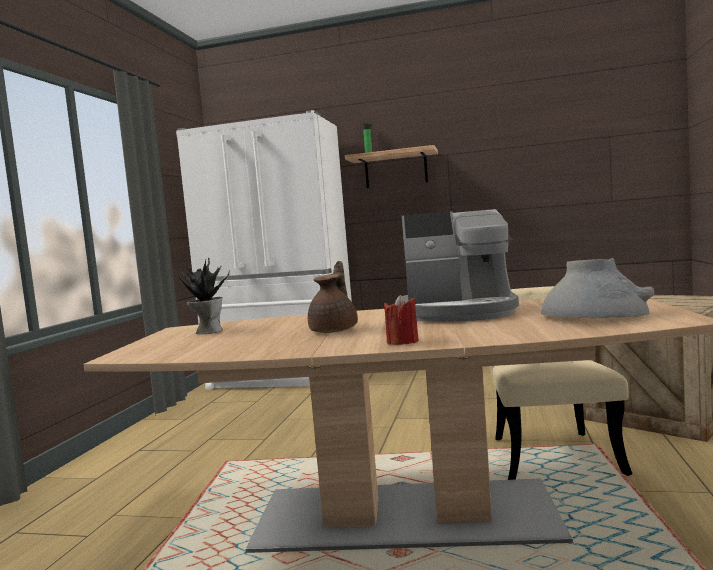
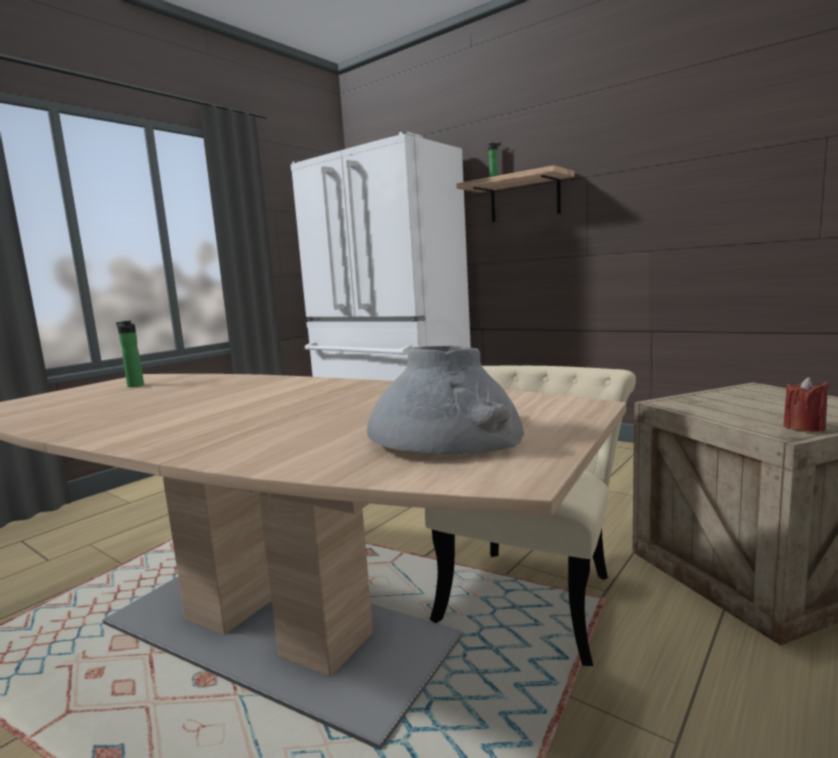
camera: 25 degrees right, 5 degrees up
(208, 331) = (134, 385): potted plant -> bottle
(335, 330) = (190, 404): brown teapot -> none
(402, 342) = (157, 438): red candle -> red candle (804, 427)
(459, 312) = (355, 398): coffee machine -> none

